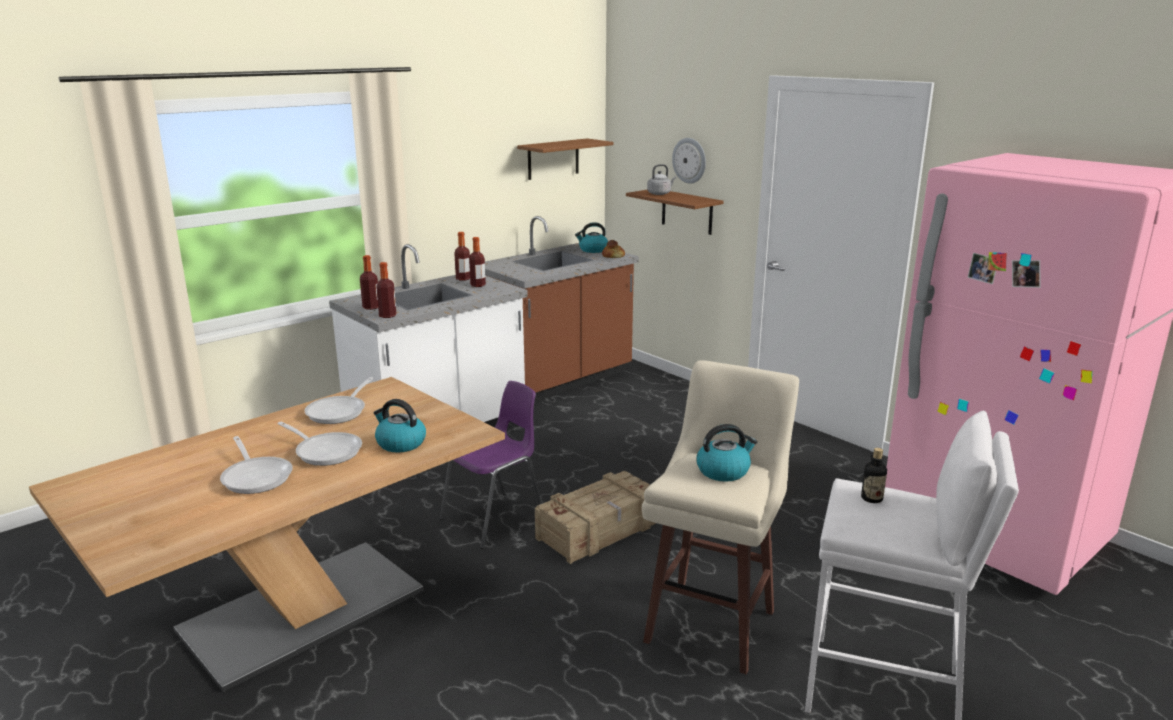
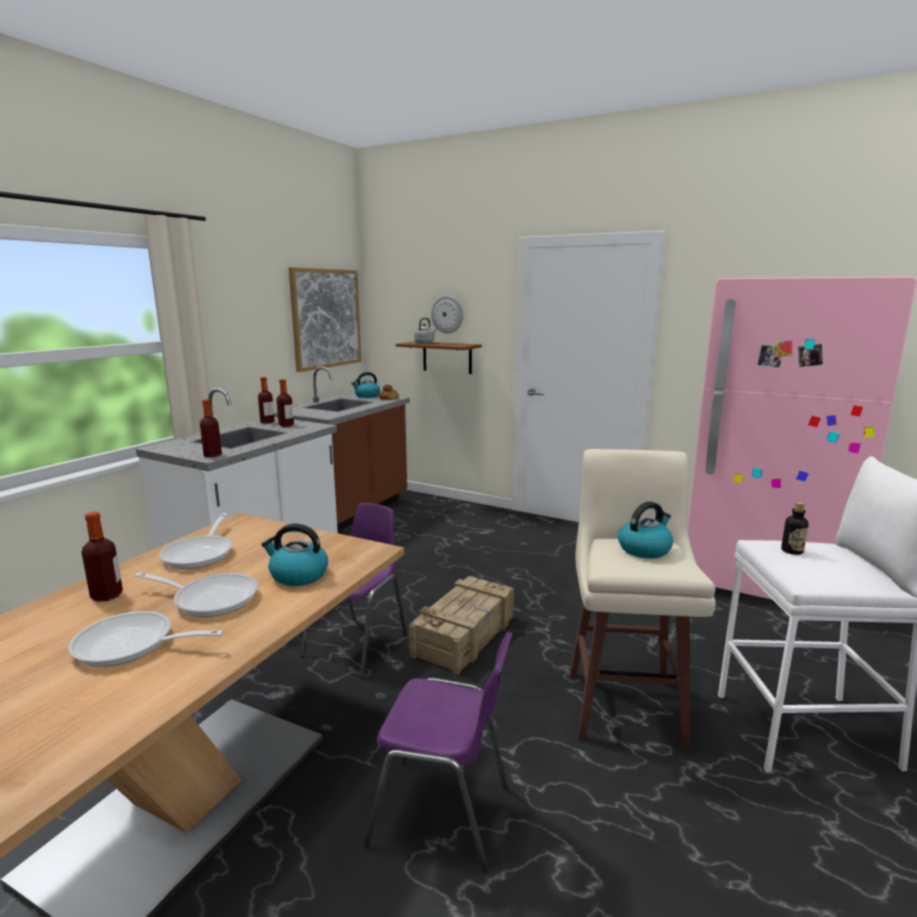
camera: 20 degrees left, 5 degrees down
(256, 476) = (132, 645): frying pan -> frying pan turned 150 degrees clockwise
(371, 307) = (189, 450): bottle -> bottle (107, 596)
(488, 667) = (443, 814): none -> purple chair
(553, 159) = (326, 318): brown shelf -> picture

